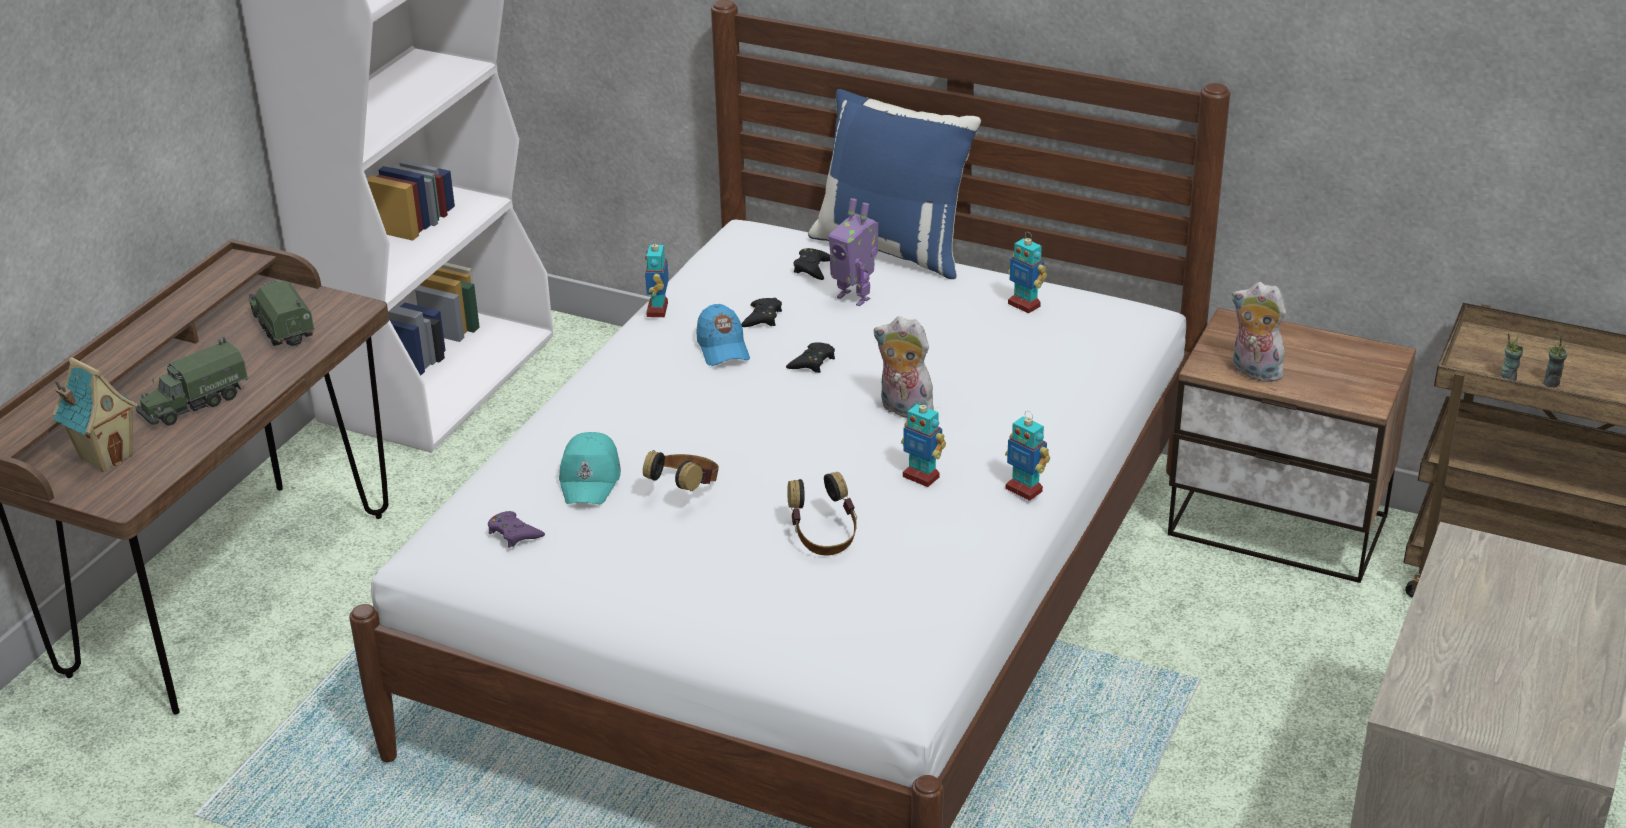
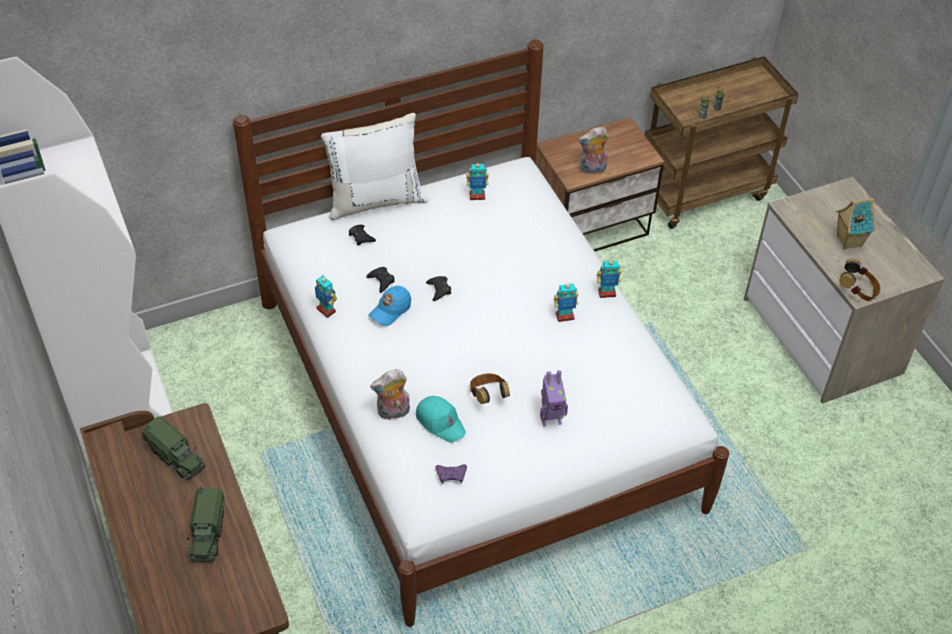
camera: 50 degrees left, 15 degrees up
(106, 457) = (215, 597): toy house -> toy house (848, 241)
(282, 327) = (176, 457): toy truck -> toy truck turned 150 degrees counterclockwise
(722, 348) = (390, 310): blue cap -> blue cap turned 105 degrees clockwise
(824, 538) = (572, 375): headphones -> headphones (857, 291)
(854, 297) = (403, 241): toy robot -> toy robot (550, 419)
(894, 247) = (375, 200): blue pillow -> white pillow
(903, 409) = (510, 287): plush toy -> plush toy (393, 413)

